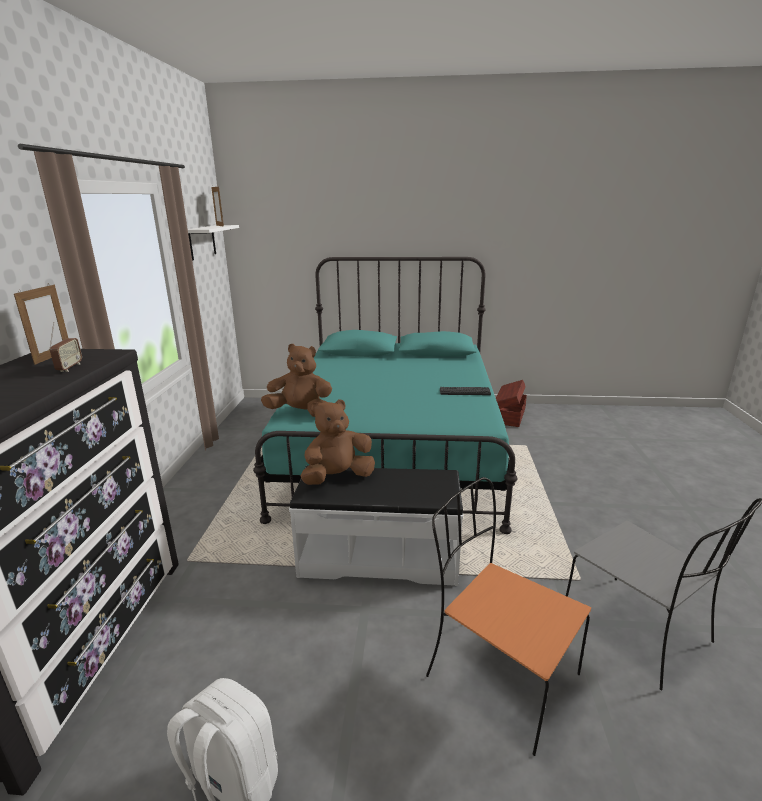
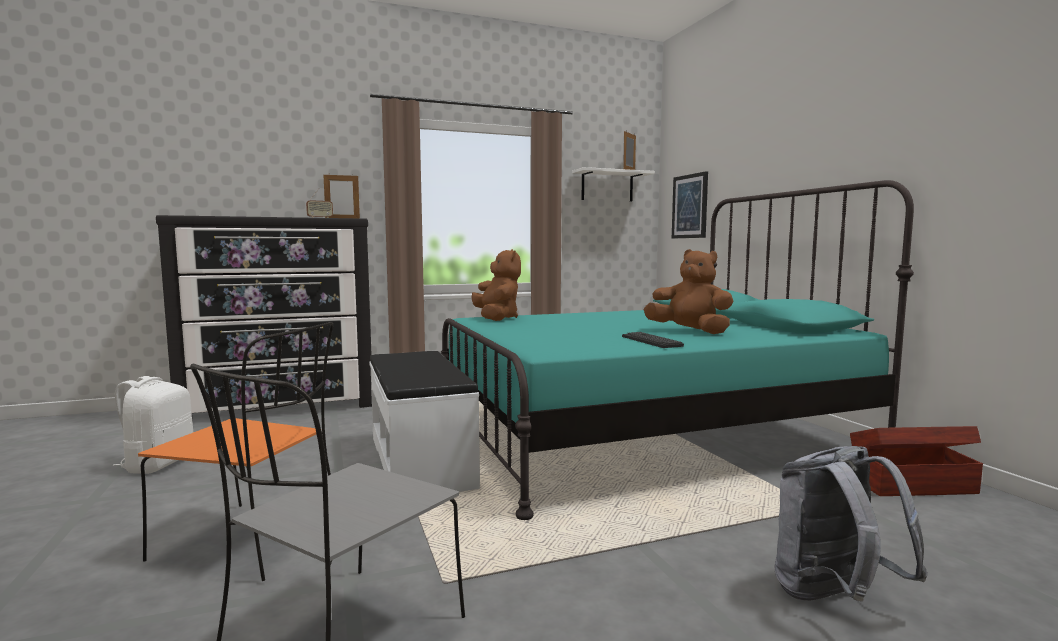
camera: 65 degrees right, 15 degrees down
(276, 258) = (690, 206): none -> picture
(338, 477) = (420, 357): brown plush toy -> brown plush toy (690, 331)
(498, 673) = (254, 540): orange chair -> orange chair turned 90 degrees clockwise
(605, 475) = (833, 598): none -> grey backpack

